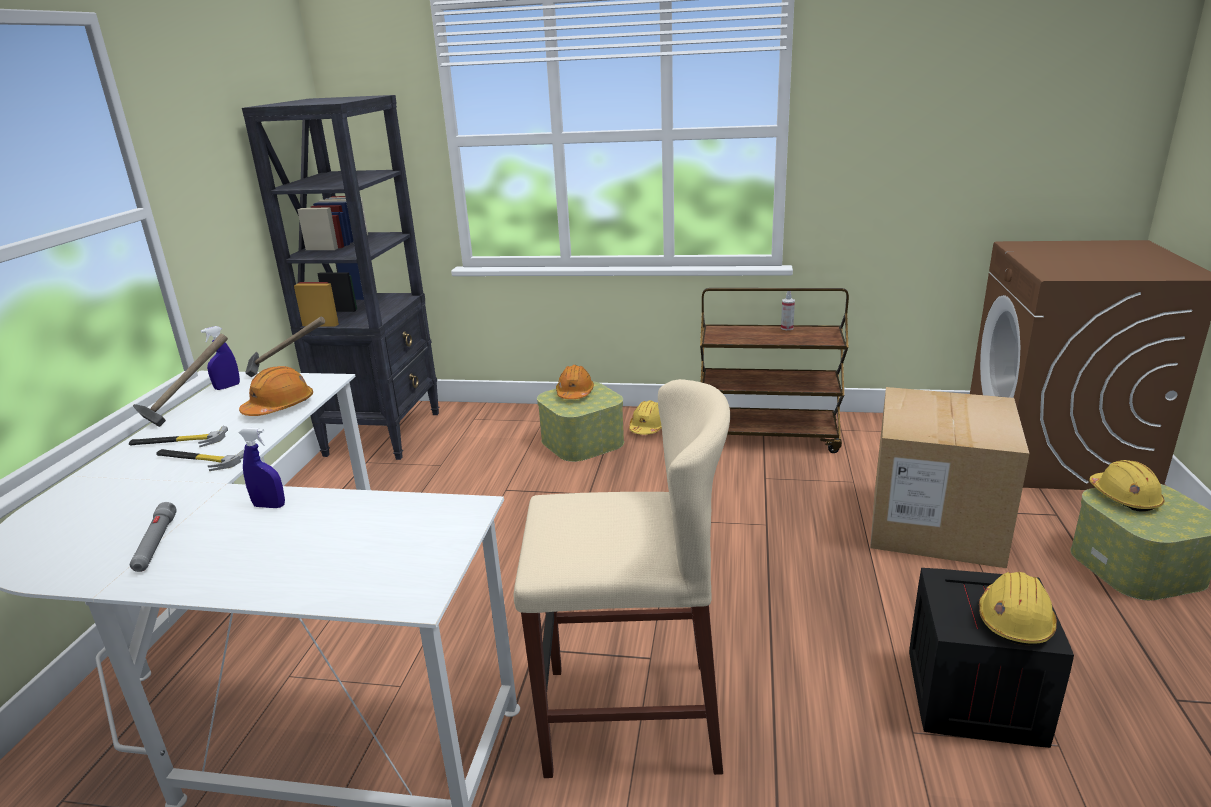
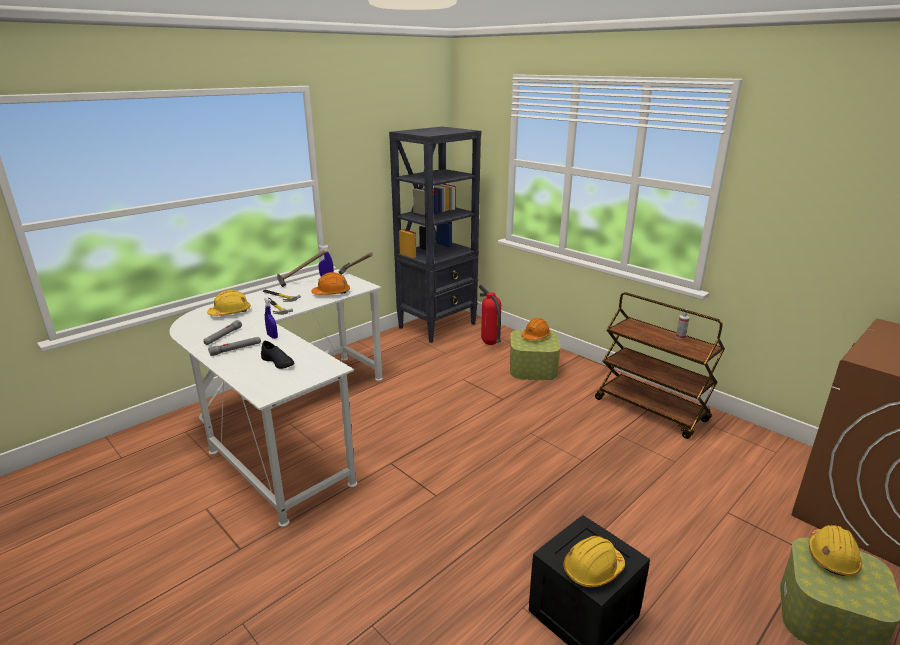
camera: 35 degrees right, 0 degrees up
(223, 554) = (236, 349): none -> grey flashlight
(350, 539) = (278, 362): none -> black shoe
(489, 431) = (489, 344): none -> fire extinguisher
(630, 717) = (396, 516): beige stool -> none
(648, 427) = (580, 374): yellow hard hat -> yellow hard hat (230, 312)
(935, 524) = (698, 513): cardboard box -> none

